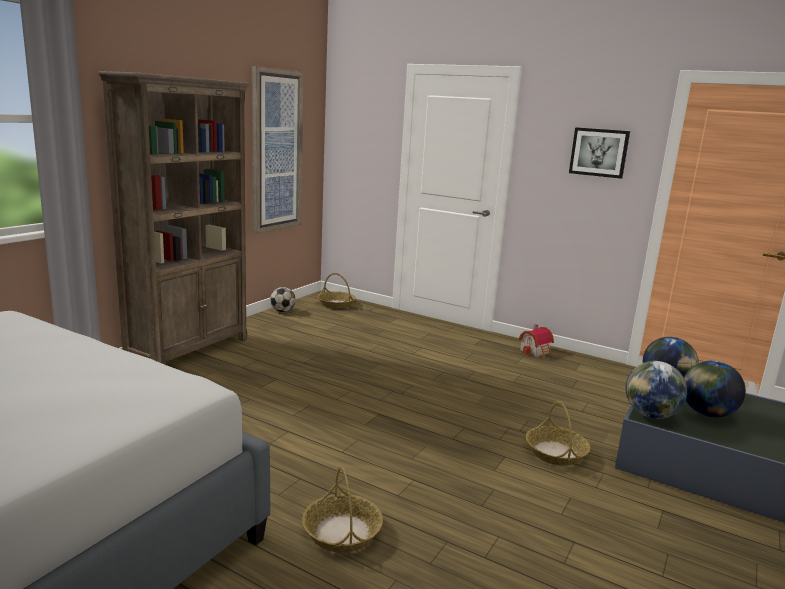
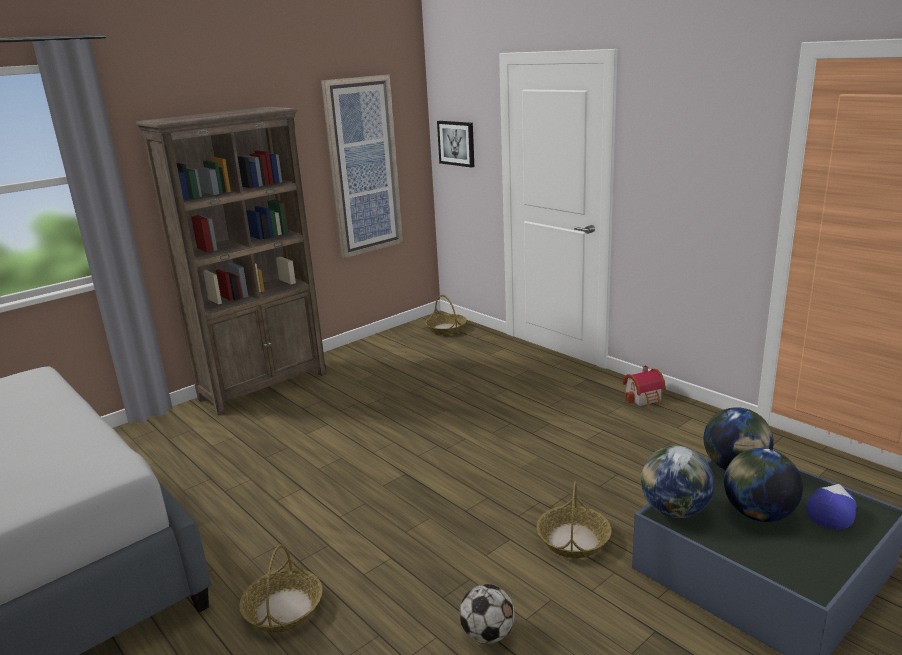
camera: 20 degrees right, 5 degrees up
(282, 311) = (383, 338): football -> football (487, 634)
(599, 152) = (709, 154): picture -> picture (456, 143)
(751, 408) = (832, 511): none -> cap

